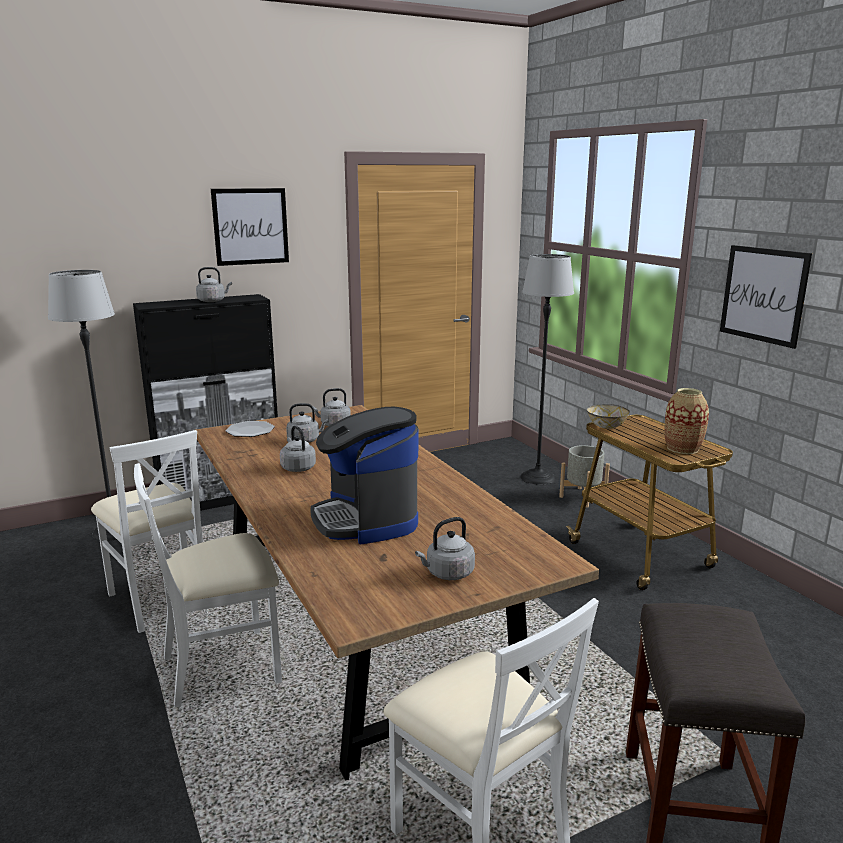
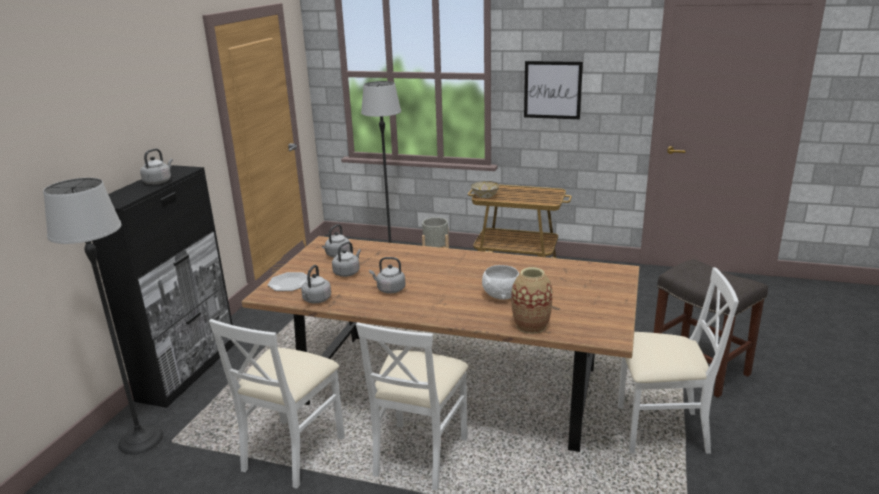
camera: 45 degrees left, 5 degrees up
(161, 599) = (293, 451): white chair -> white chair turned 105 degrees clockwise
(250, 226) = (154, 101): picture -> none
(366, 519) = (502, 295): coffee machine -> white bowl
(447, 573) = (596, 299): grey kettle -> grey kettle (316, 300)
(682, 448) = (541, 196): vase -> vase (531, 325)

